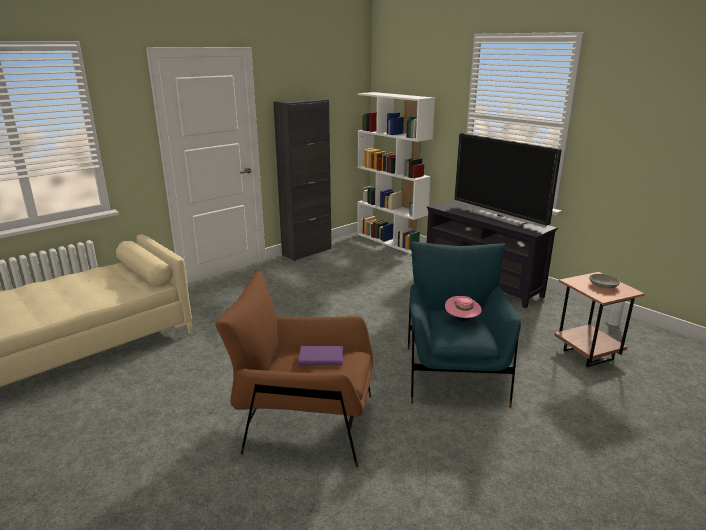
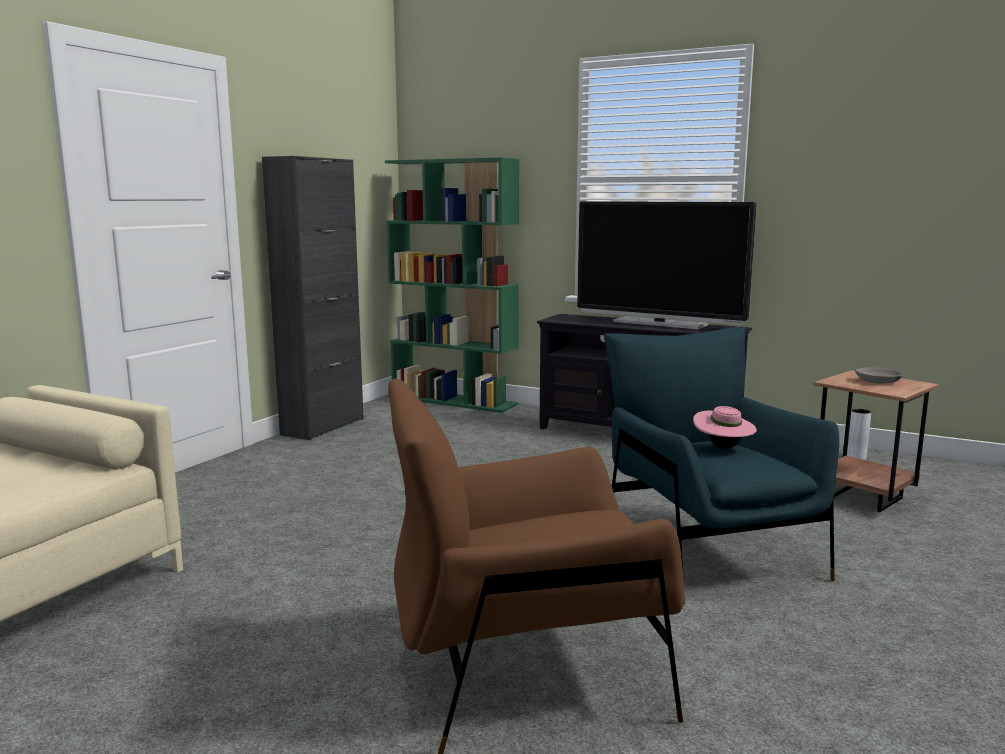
camera: 20 degrees left, 10 degrees down
(320, 357) = (553, 523): purple book -> none
(391, 241) = (455, 401): white bookcase -> green bookcase

